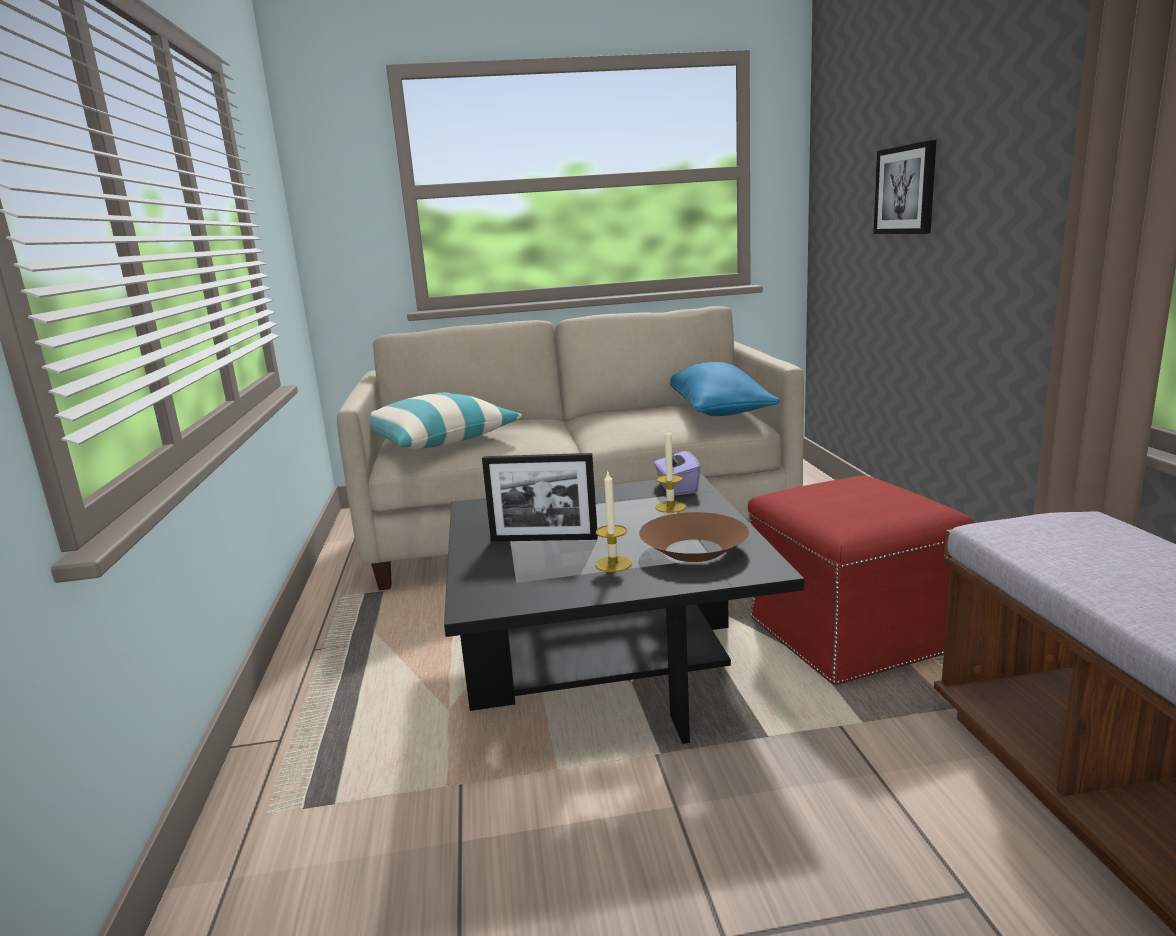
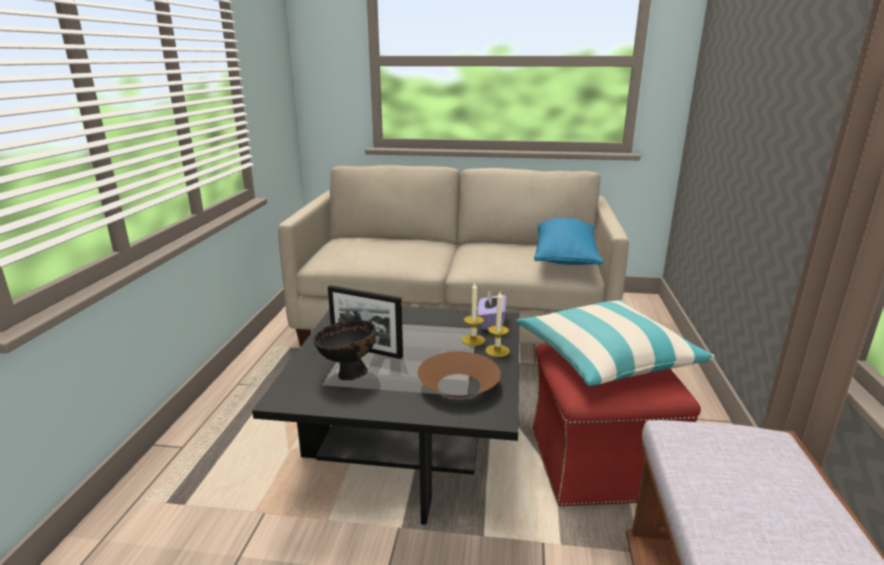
camera: 15 degrees right, 5 degrees up
(436, 439) = (353, 248): pillow -> pillow (606, 357)
(543, 566) = (348, 375): none -> black bowl
(613, 564) = (394, 384): candle -> candle (497, 351)
(906, 190) = (748, 98): picture -> none

